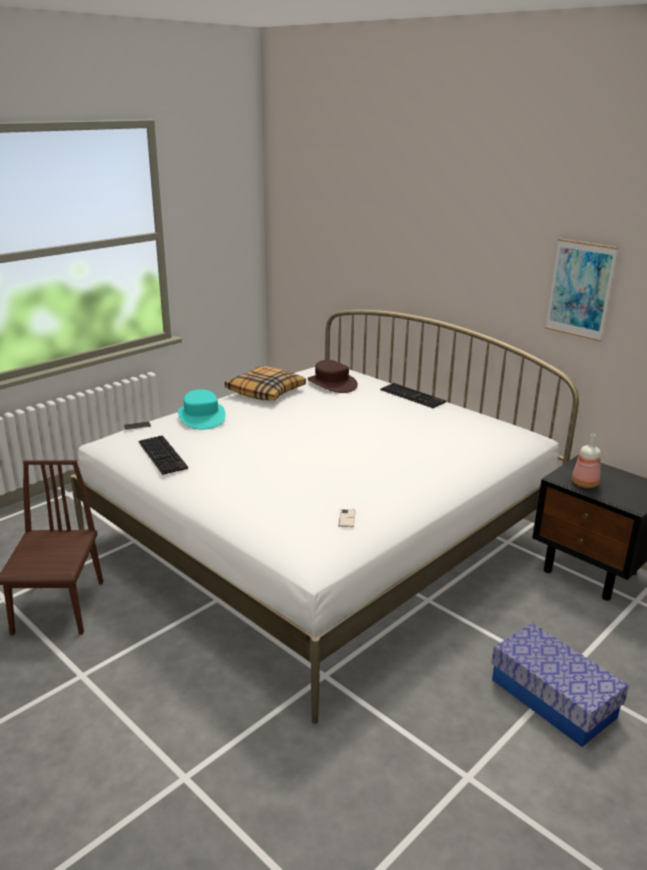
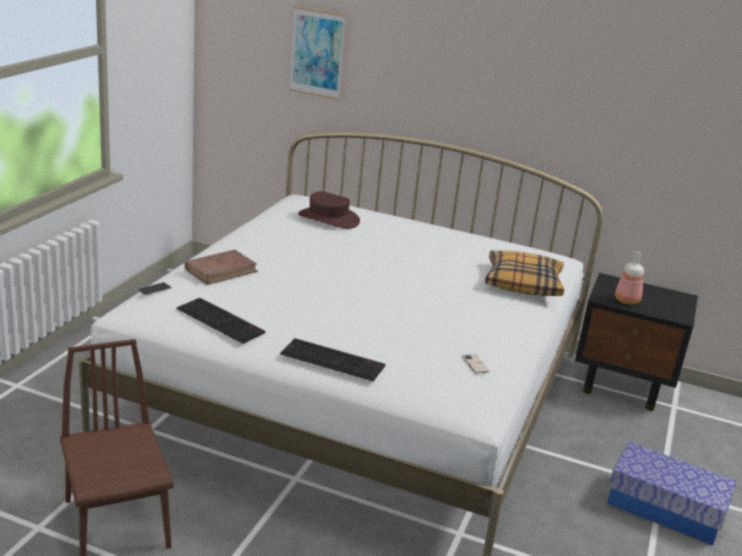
camera: 25 degrees left, 0 degrees up
(201, 417) = (221, 270): turquoise hat -> brown book
(266, 392) = (265, 234): pillow -> pillow (523, 283)
(413, 396) = (422, 225): keyboard -> keyboard (334, 360)
(580, 289) = (605, 109): picture -> picture (317, 53)

